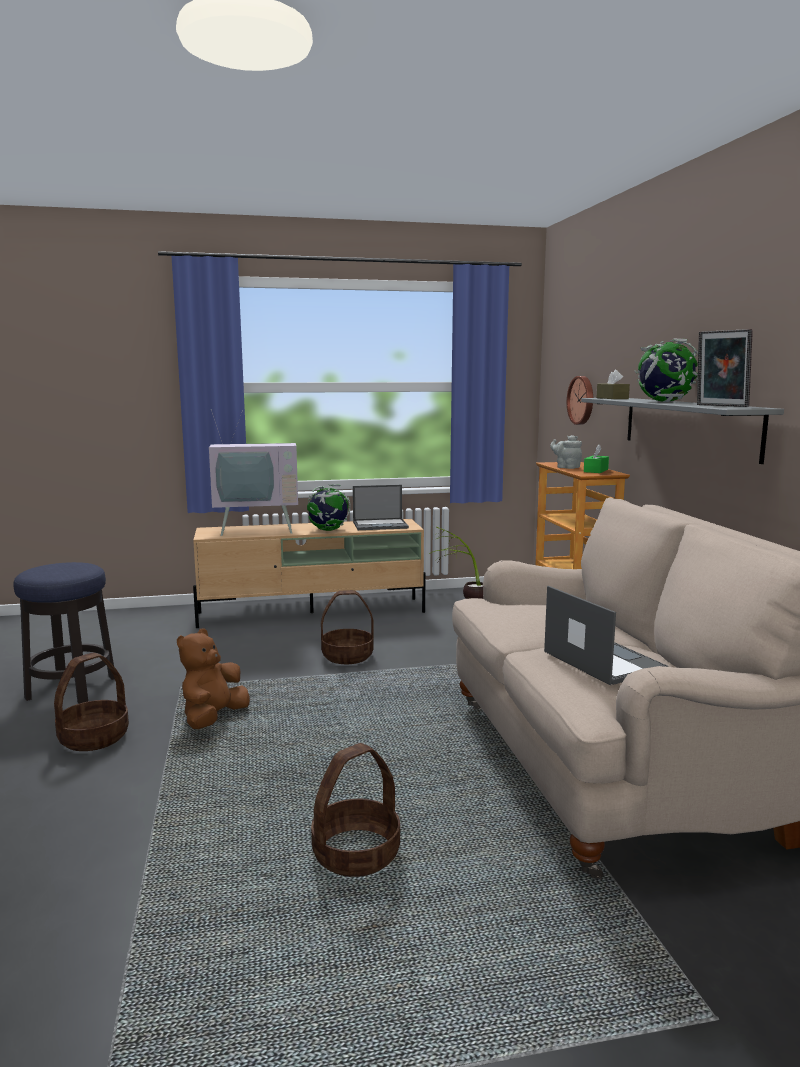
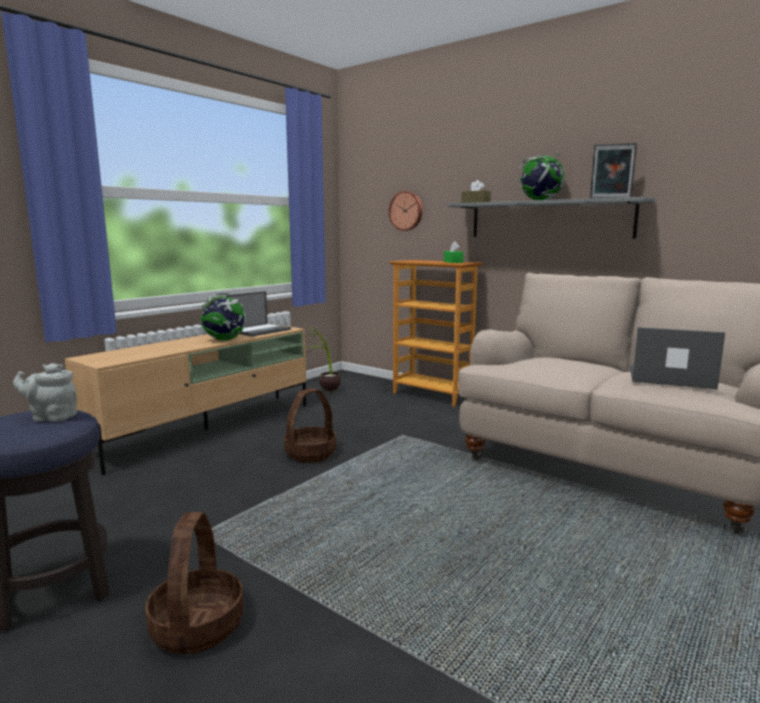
camera: 40 degrees left, 0 degrees up
(213, 719) = (296, 548): brown plush toy -> none
(257, 529) = (148, 349): television -> none
(356, 854) = (620, 595): basket -> none
(566, 467) = (425, 262): grey teapot -> grey teapot (51, 417)

